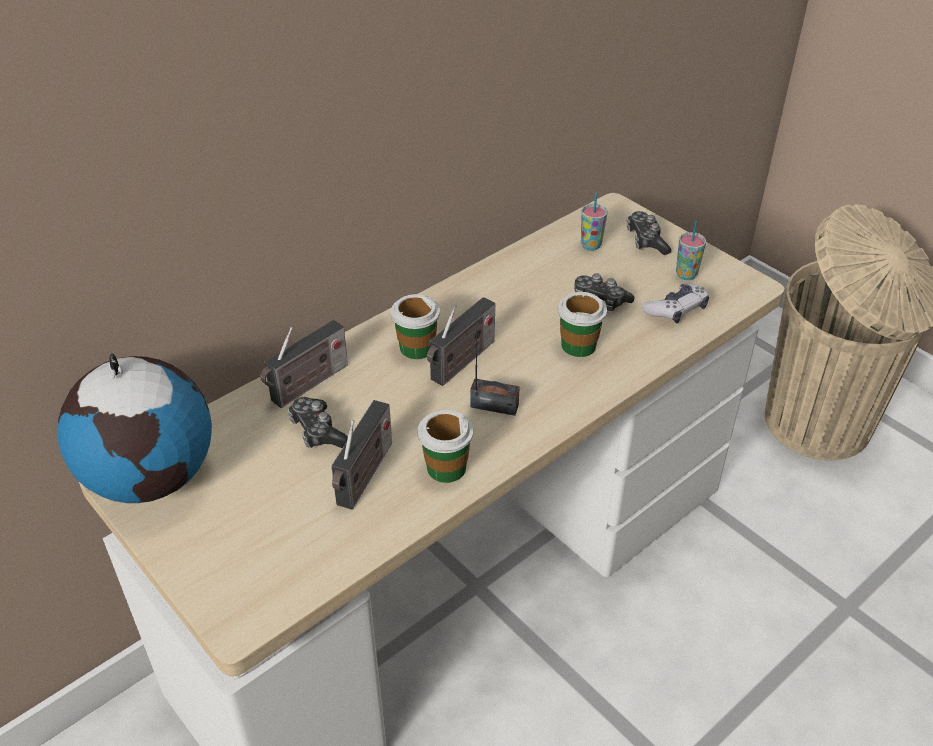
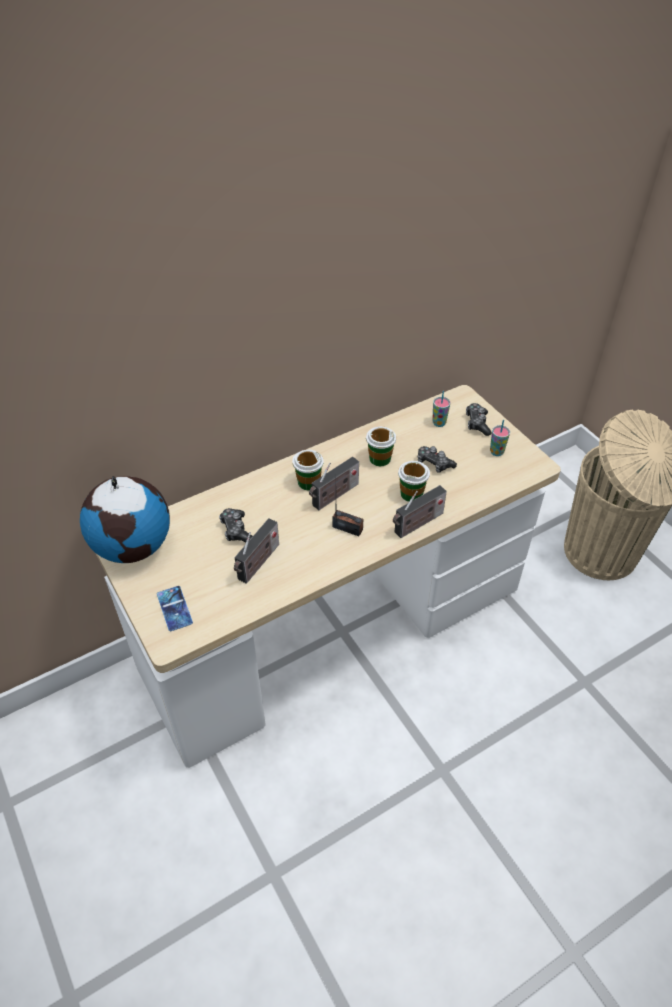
camera: 10 degrees right, 5 degrees up
(239, 565) = (174, 608): none -> phone
(307, 385) = (236, 499): radio -> radio (417, 524)
(446, 468) = (308, 565): cup -> cup (379, 458)
(676, 310) = (482, 477): game controller -> none

